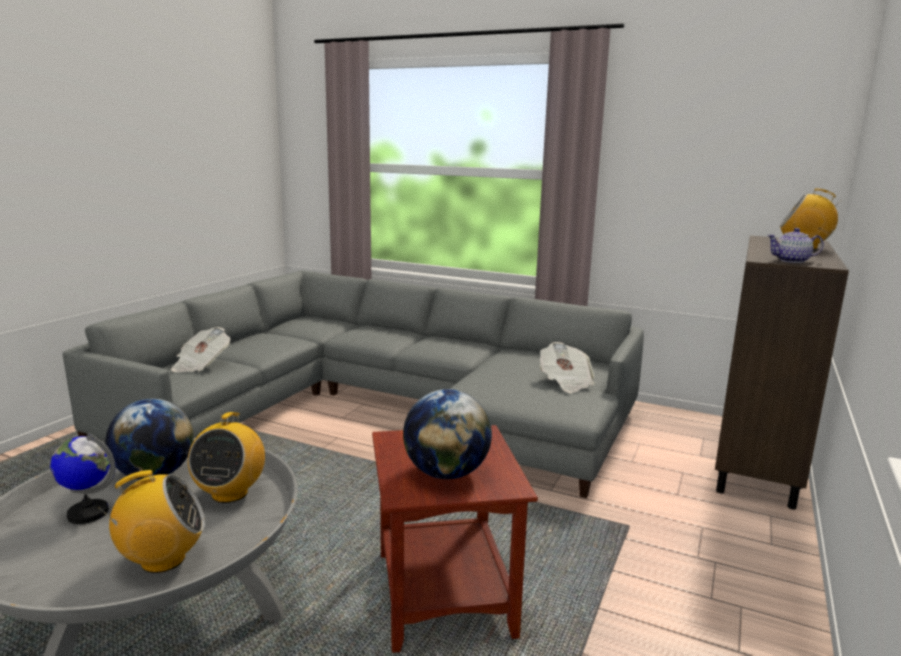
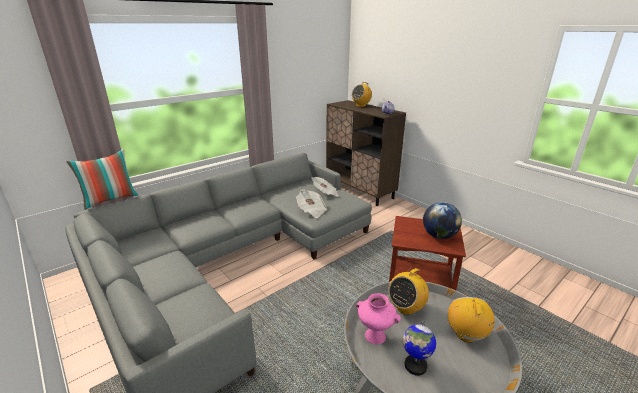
camera: 65 degrees left, 10 degrees up
(154, 474) = (374, 336): globe -> pink vase
(201, 365) = (185, 306): newspaper -> newspaper (311, 211)
(230, 493) = (406, 307): radio -> radio turned 105 degrees clockwise
(337, 272) = (111, 200): none -> pillow

